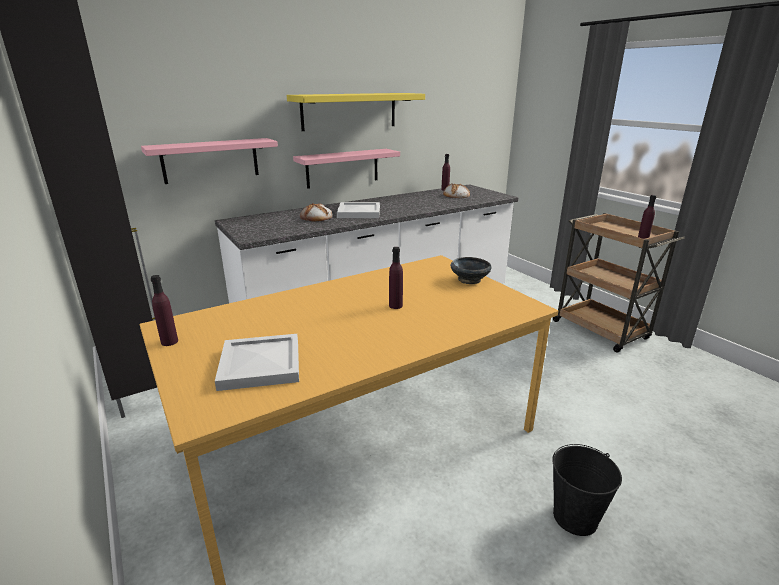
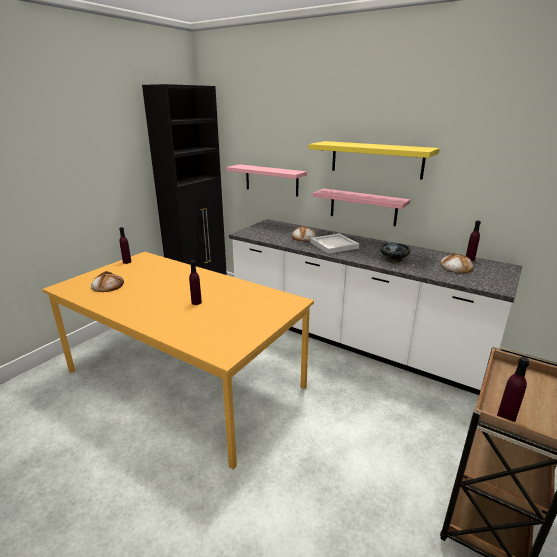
camera: 65 degrees right, 0 degrees up
(259, 365) = (107, 285): white tray -> bread
(469, 280) = (265, 320): black bowl -> black bowl (393, 259)
(575, 517) = (134, 512): black bucket -> none

